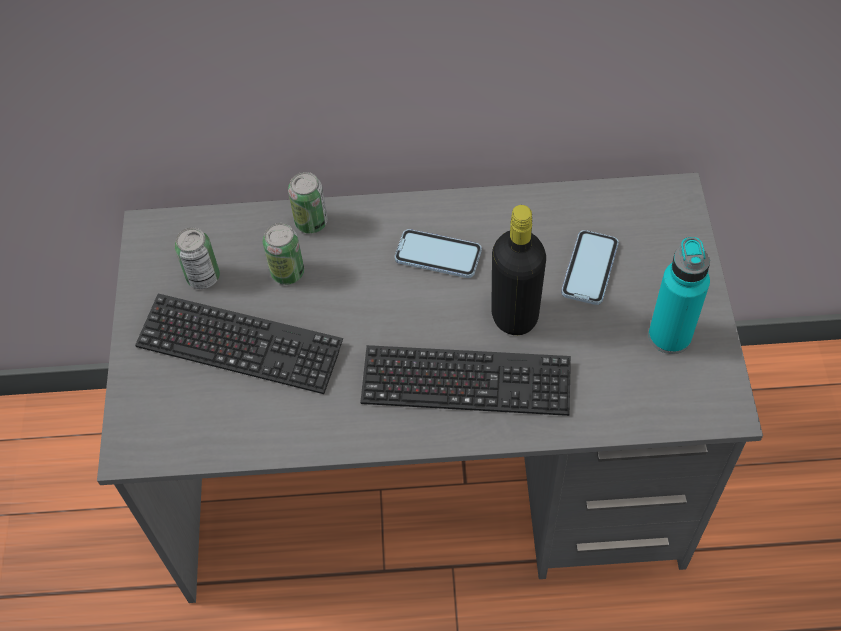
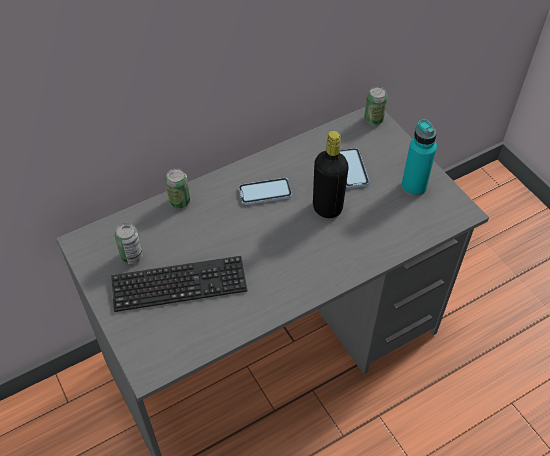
camera: 30 degrees left, 5 degrees down
(287, 272) = (183, 234): can -> can (373, 119)
(466, 383) = (323, 252): keyboard -> none

